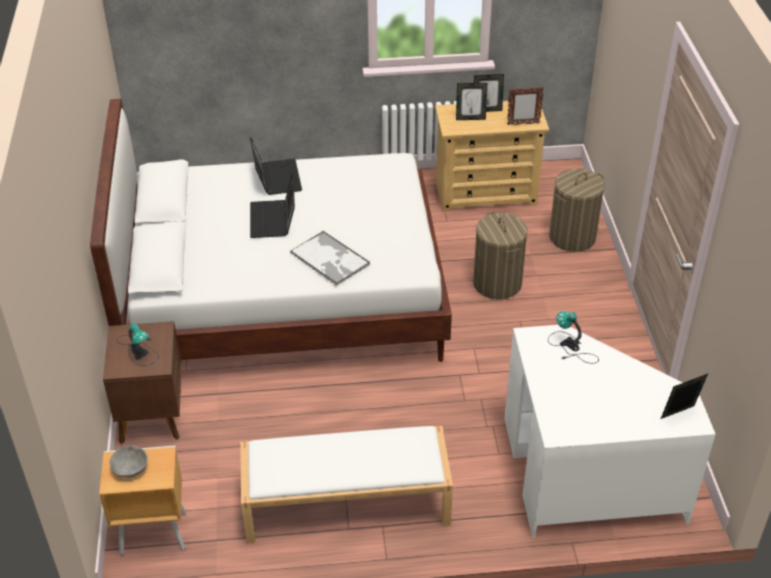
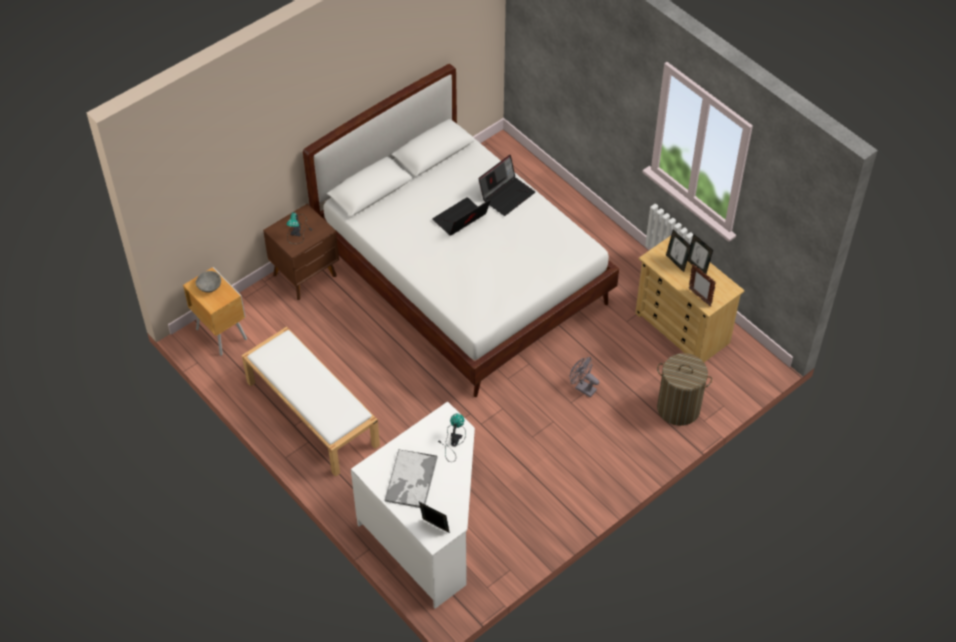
camera: 55 degrees right, 10 degrees up
(330, 259) = (446, 272): tray -> tray (411, 480)
(497, 283) = (582, 388): laundry basket -> grey fan

